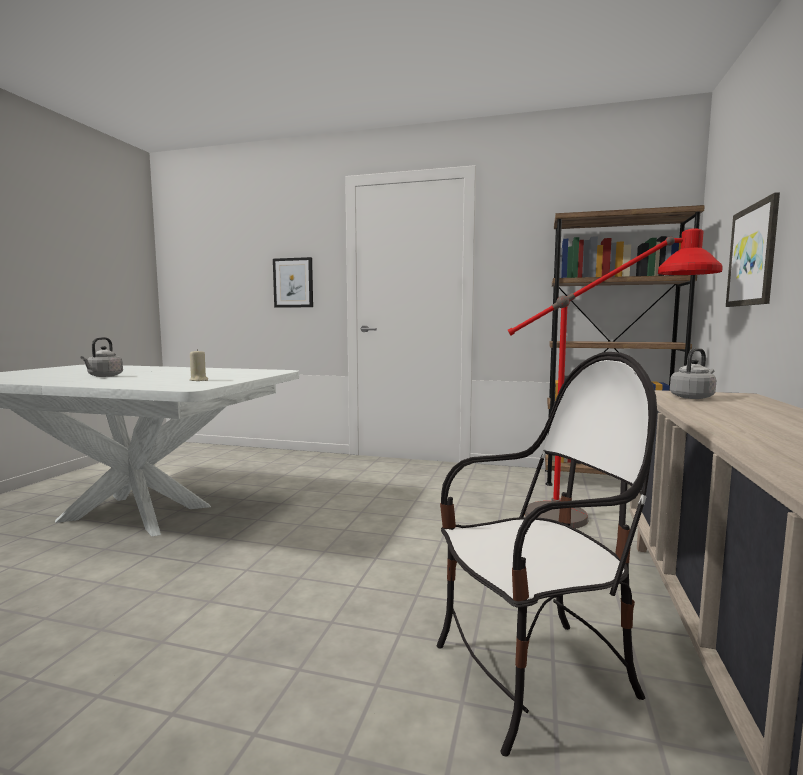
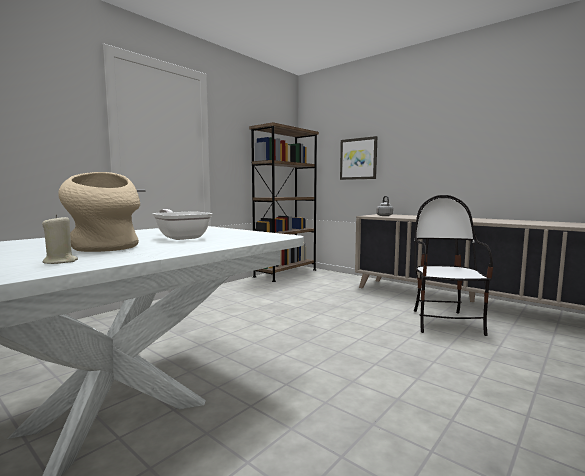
camera: 65 degrees left, 0 degrees up
(104, 376) = (105, 248): grey kettle -> beige vase
(176, 377) = (181, 237): none -> frying pan
(199, 380) = (228, 235): beige candle -> beige candle (60, 261)
(293, 283) = (43, 139): picture -> none
(601, 518) = (326, 284): red floor lamp -> none

